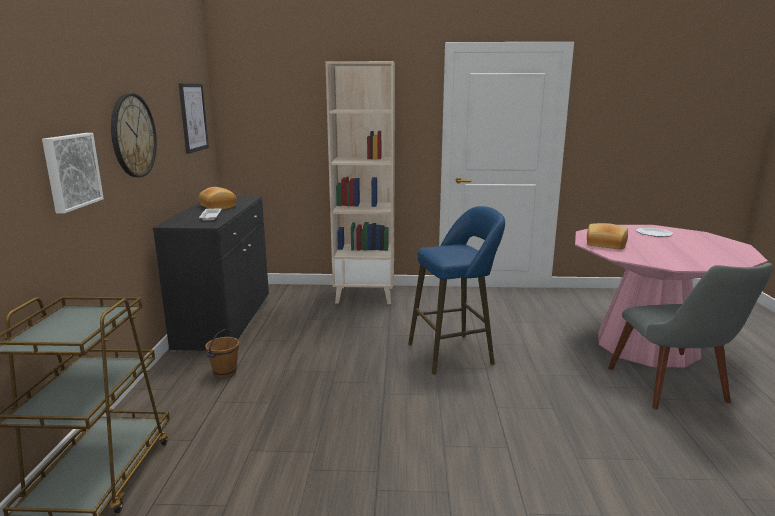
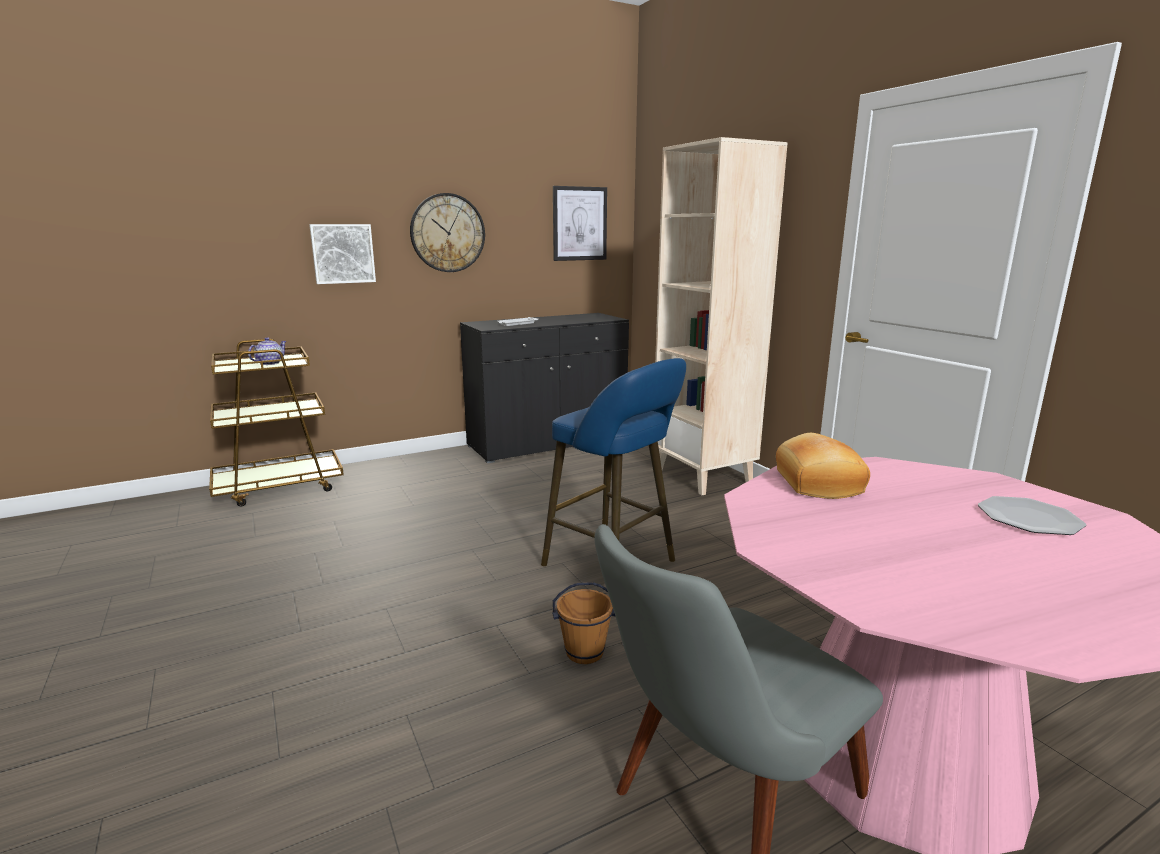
camera: 60 degrees right, 0 degrees up
(91, 322) = (269, 363): none -> teapot
(217, 206) = (558, 319): bread -> none
(225, 372) = (451, 473): brown bucket -> brown bucket (584, 652)

